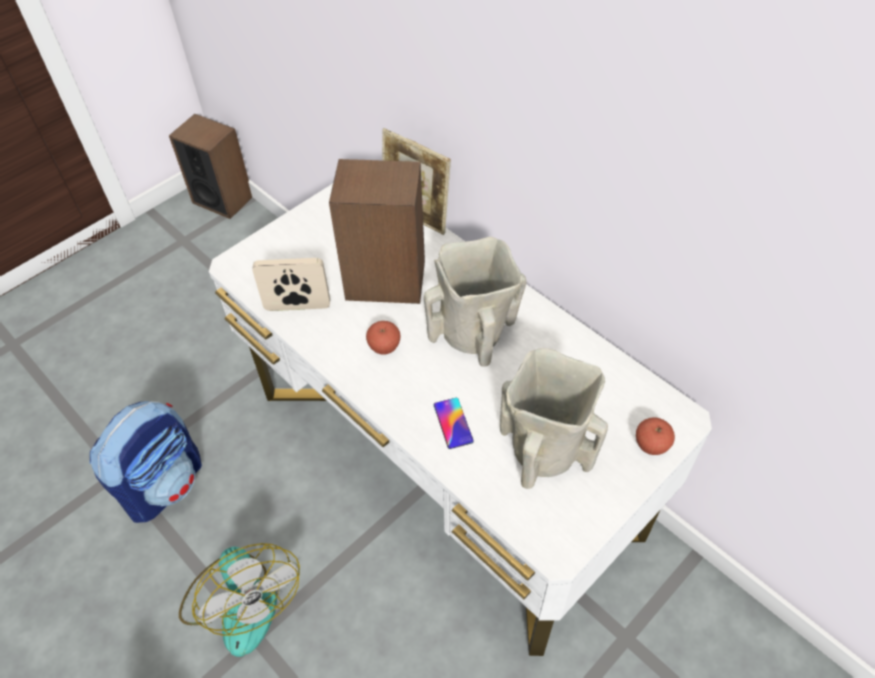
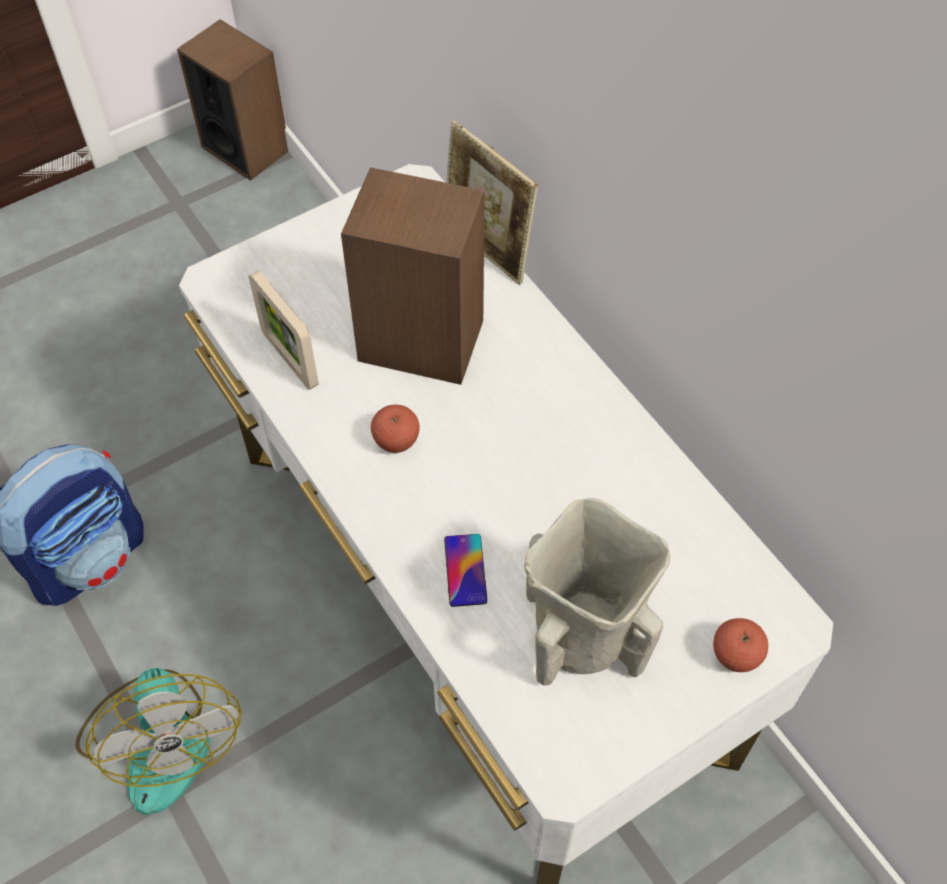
camera: 10 degrees right, 5 degrees up
(297, 307) = (290, 359): picture frame -> picture frame turned 135 degrees counterclockwise
(475, 333) = (528, 444): beige vase -> none

